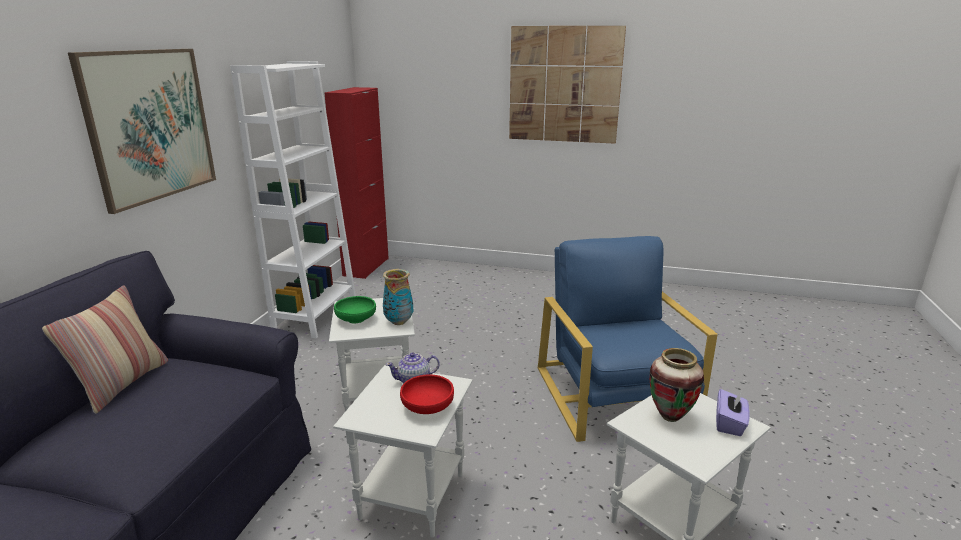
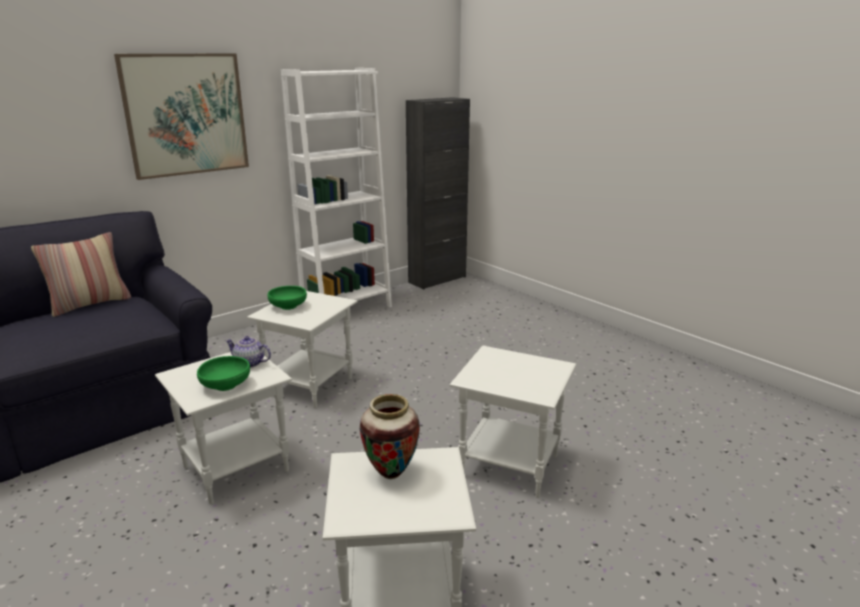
camera: 35 degrees right, 0 degrees up
(366, 267) = (437, 279): red cabinet -> black cabinet
(398, 322) = (313, 317): vase -> none
(427, 407) = (226, 385): red bowl -> green bowl
(564, 85) = (647, 104): picture -> none
(614, 396) = (510, 466): blue armchair -> white side table
(729, 424) = (436, 505): purple tissue box -> none

